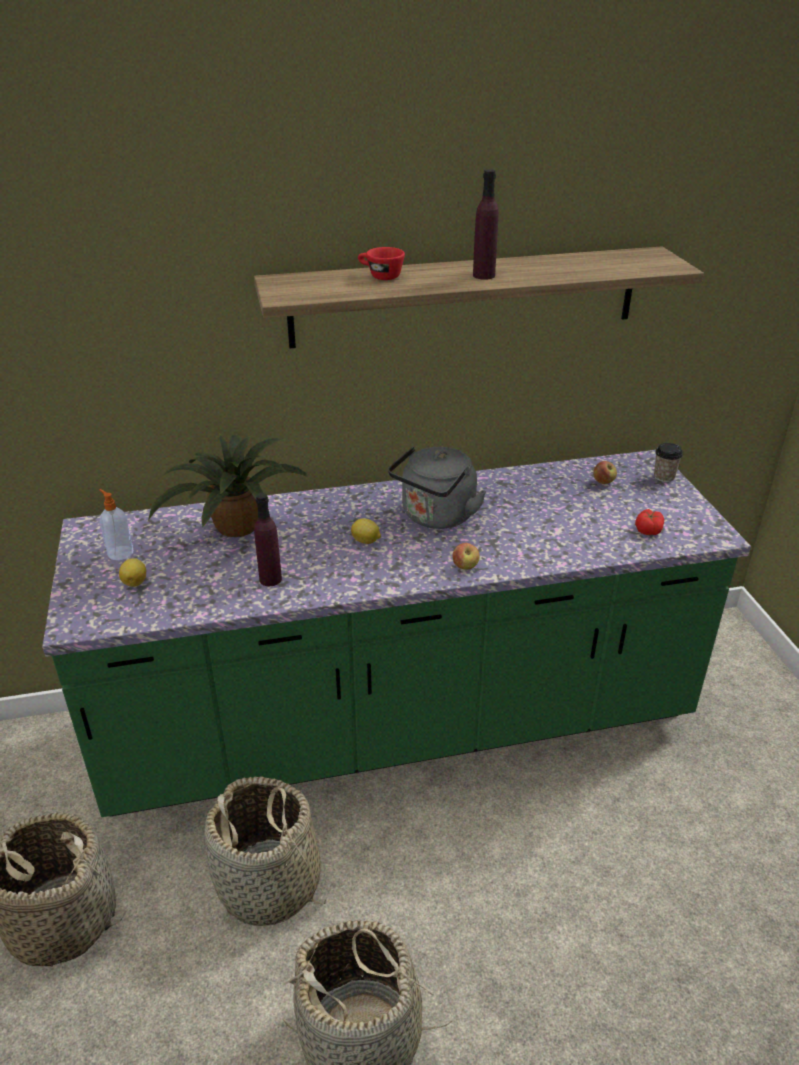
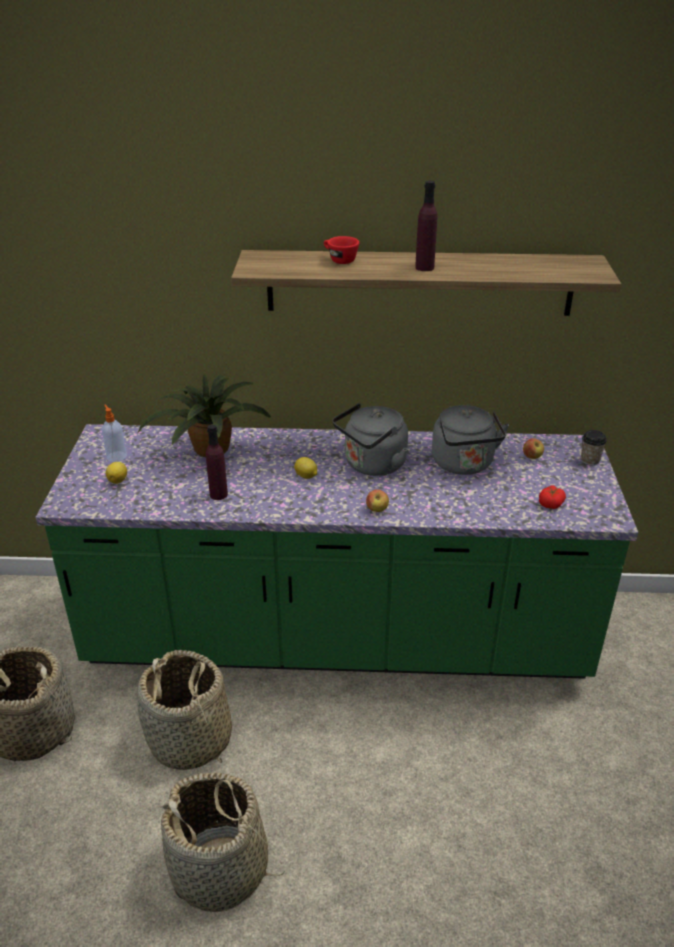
camera: 15 degrees right, 0 degrees up
(536, 501) = (464, 465): none -> grey kettle

